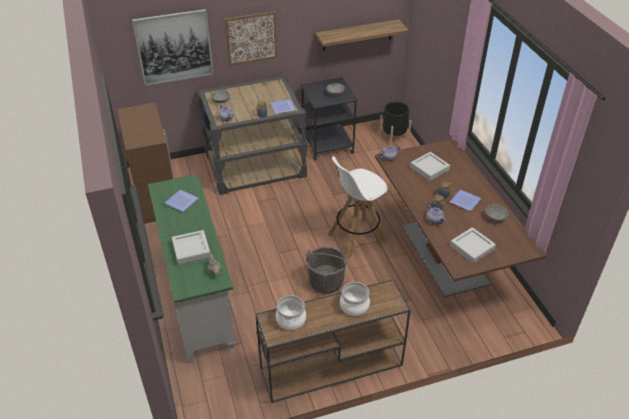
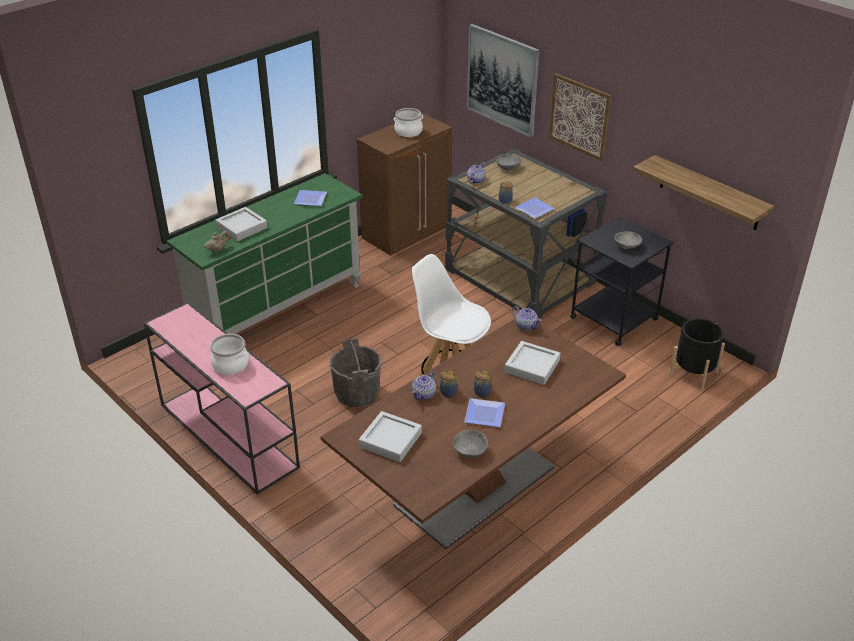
camera: 65 degrees right, 5 degrees down
(290, 319) = (189, 326): cooking pot -> cooking pot (408, 131)
(330, 368) = (226, 434): brown console table -> pink console table

